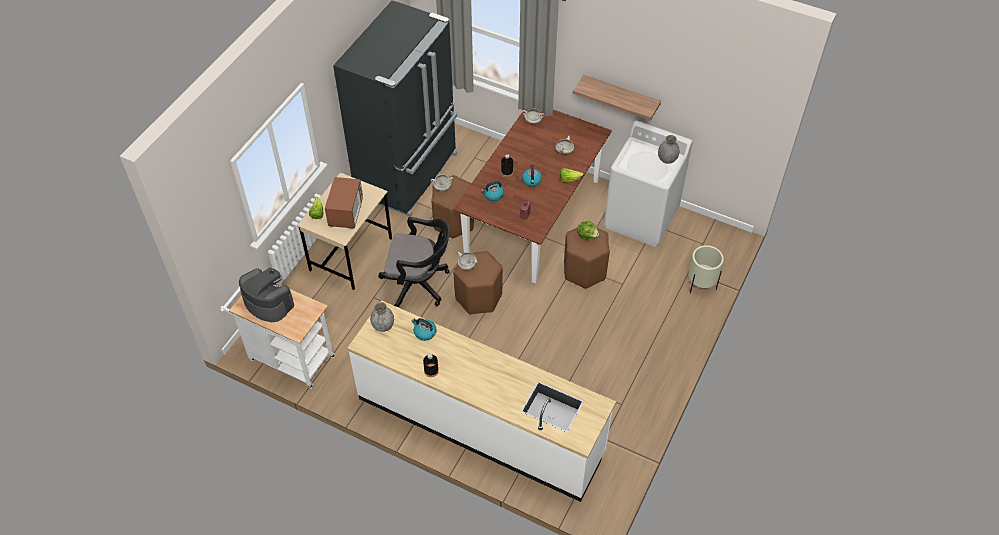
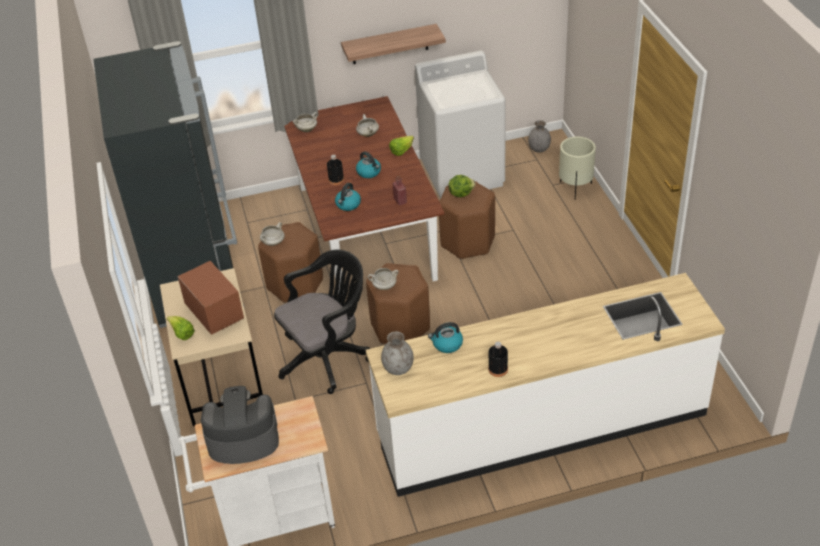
camera: 40 degrees left, 10 degrees down
(667, 159) = (475, 79): grey vase -> grey vase (539, 149)

